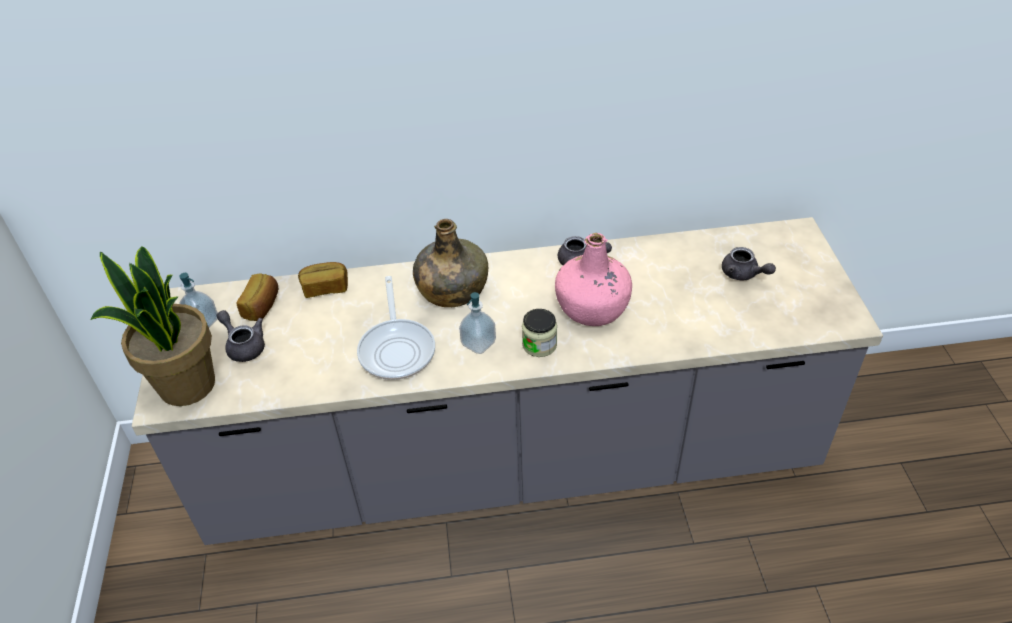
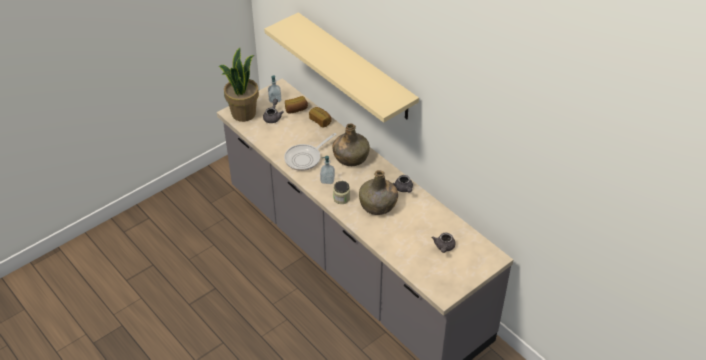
camera: 55 degrees right, 0 degrees up
(369, 119) = (355, 66): none -> beige shelf
(593, 307) = (378, 205): pink bottle -> green bottle

